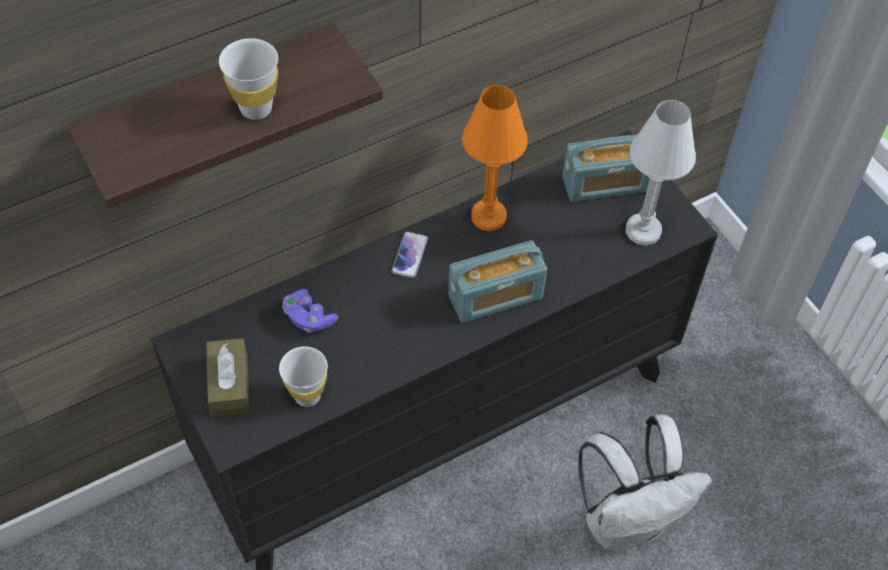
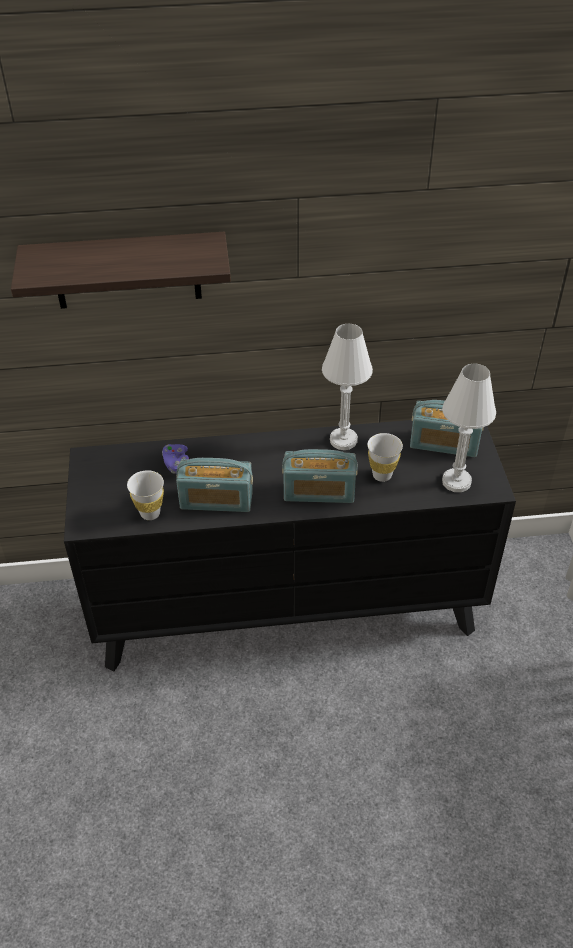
camera: 25 degrees right, 10 degrees down
(229, 385) = (103, 490): brown tissue box -> none
(256, 109) = (139, 264): white cup -> white cup (382, 475)
(379, 350) = (216, 500): none -> radio
(410, 255) = (272, 448): phone -> none
(488, 217) = (343, 440): orange table lamp -> white table lamp
(628, 520) = (397, 726): white backpack -> none

